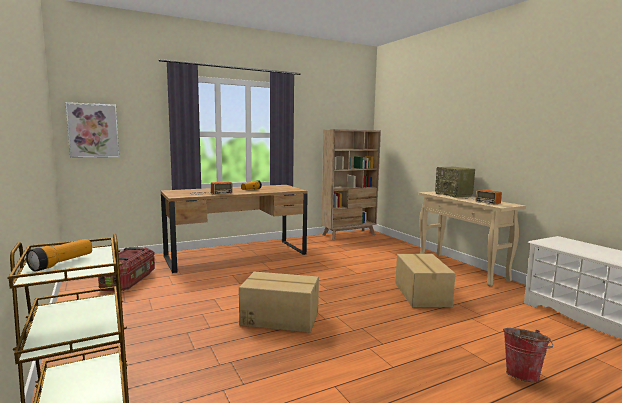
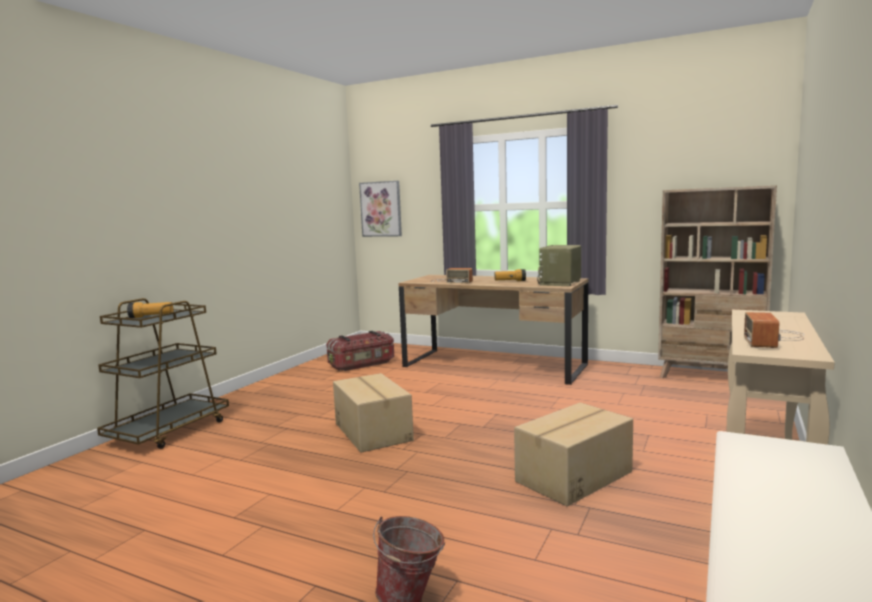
camera: 55 degrees right, 0 degrees up
(454, 195) = (781, 322): radio -> radio (560, 283)

